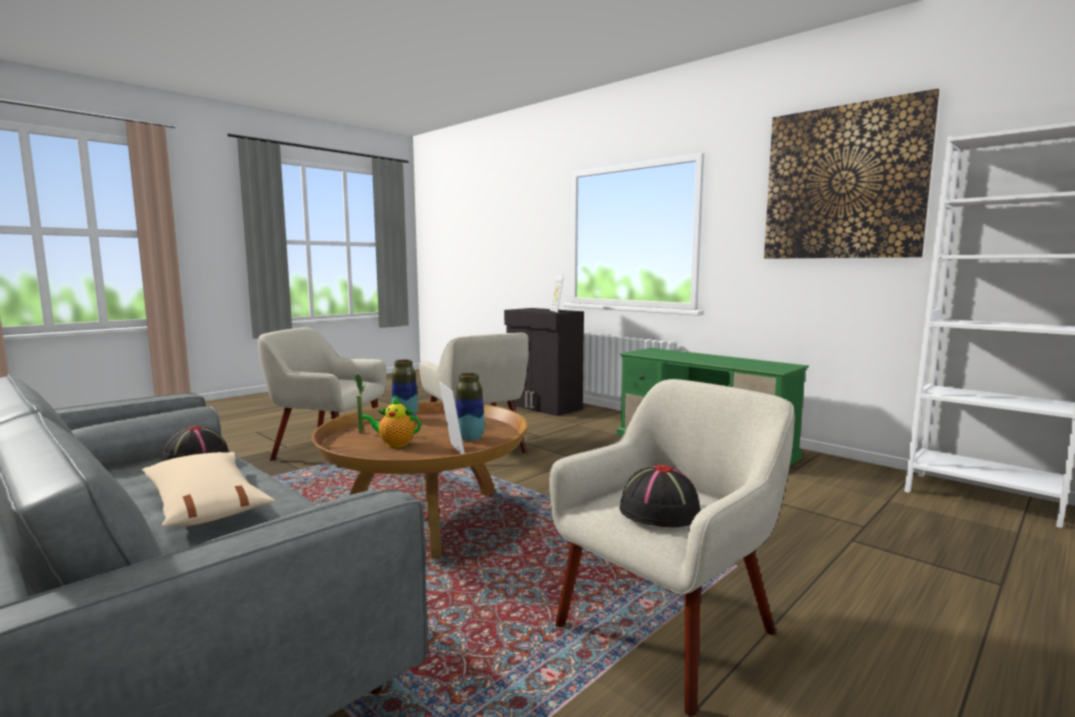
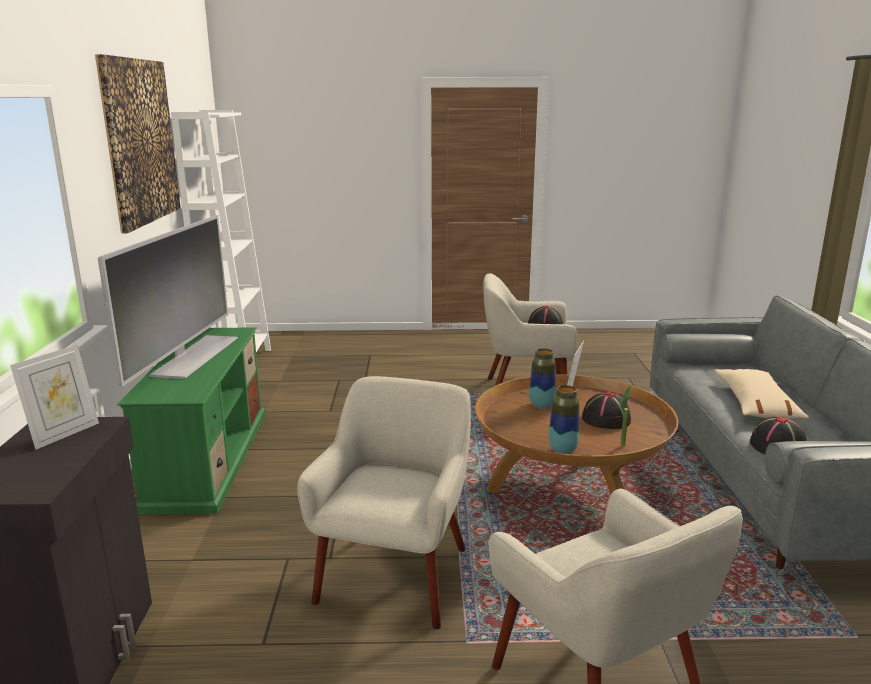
camera: 135 degrees left, 10 degrees up
(394, 444) = (605, 419): teapot -> black hat
(717, 359) = (194, 356): none -> television

